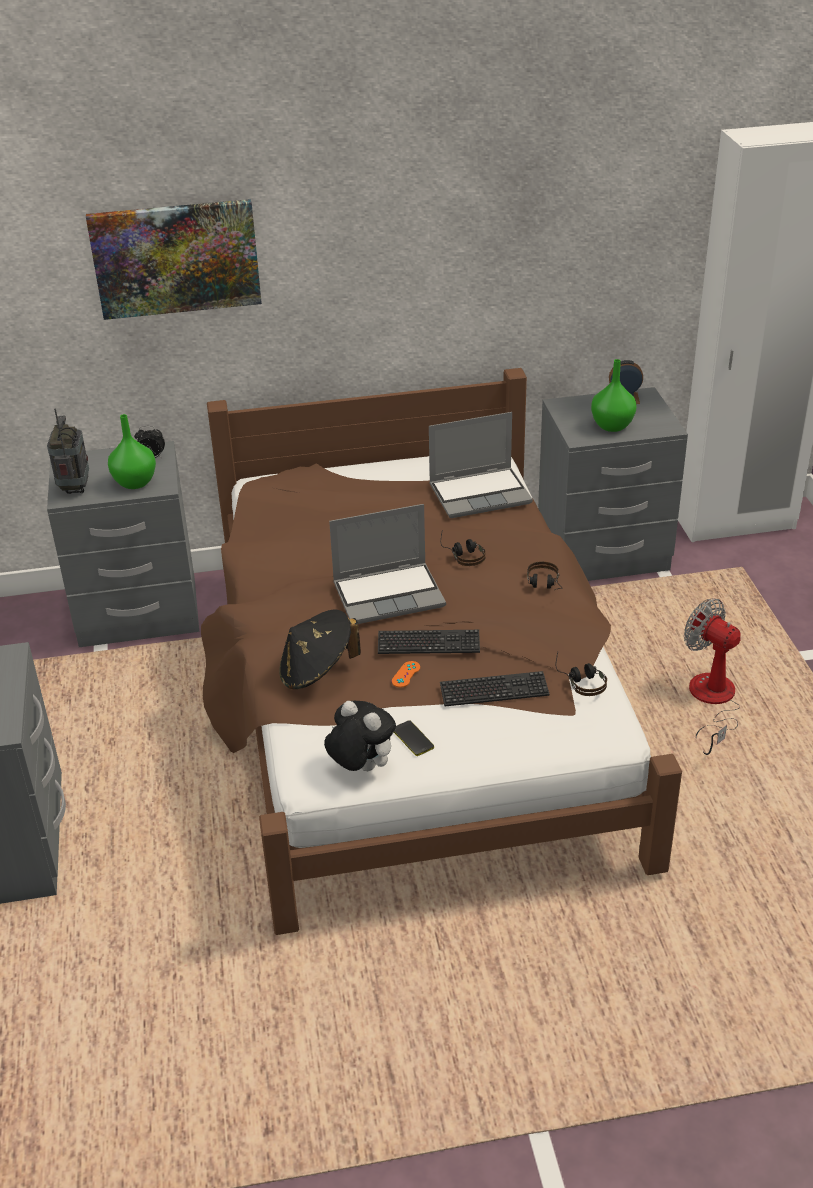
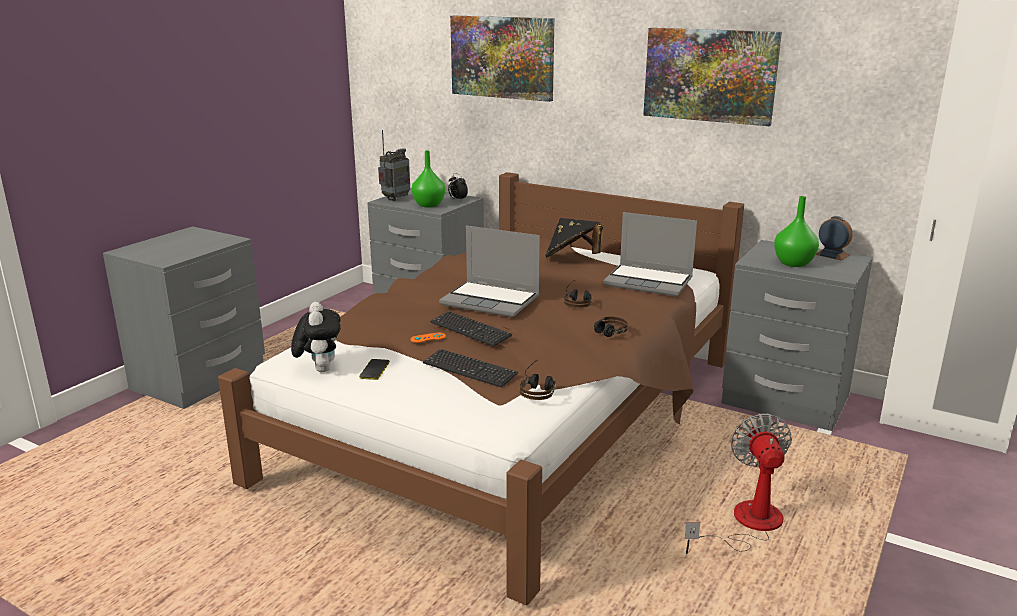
camera: 40 degrees right, 15 degrees down
(317, 671) = (384, 318): black hat -> black hat (572, 258)
(466, 238) = (710, 75): none -> picture

